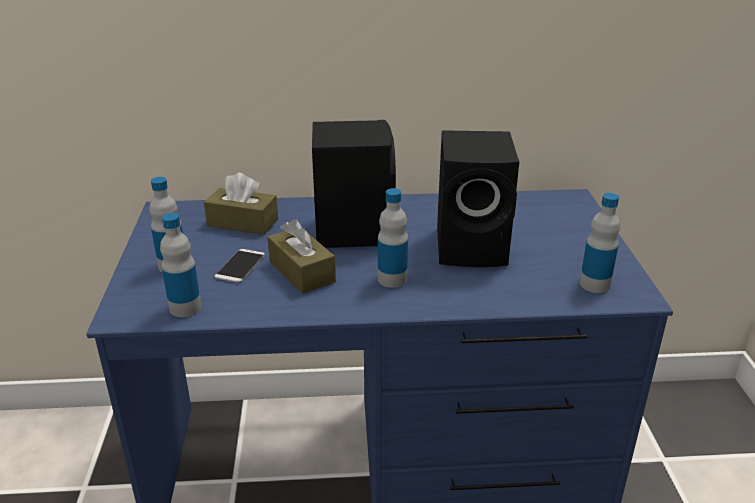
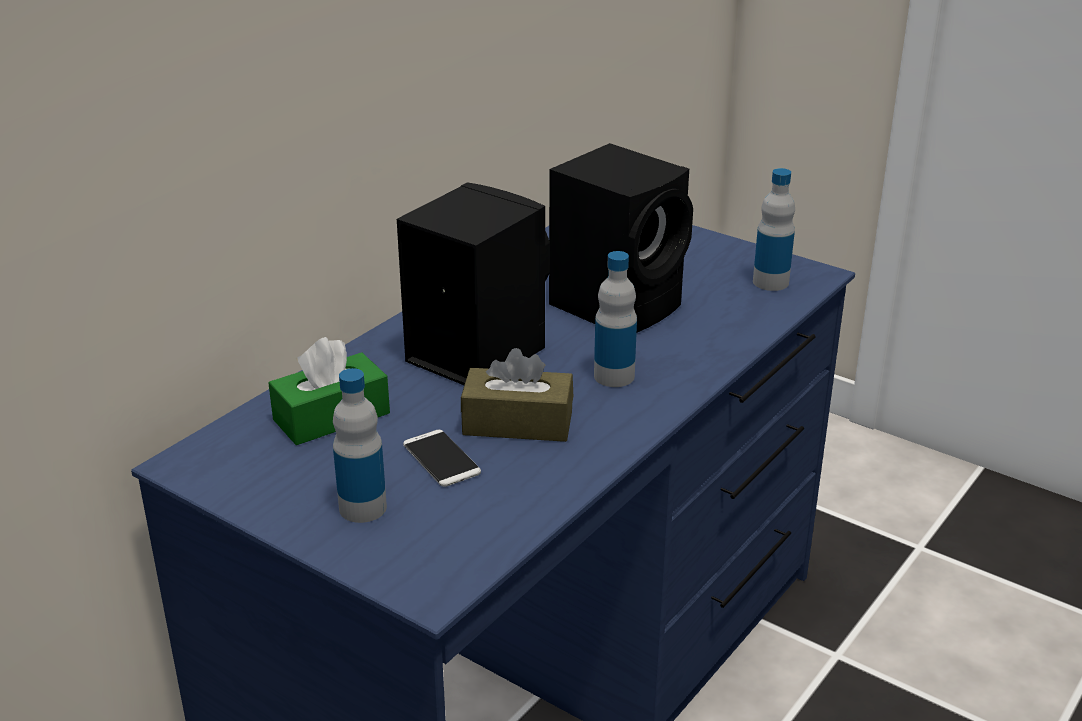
camera: 50 degrees left, 0 degrees up
(185, 308) = (483, 533): bottle -> none
(242, 223) = (331, 416): brown tissue box -> green tissue box

